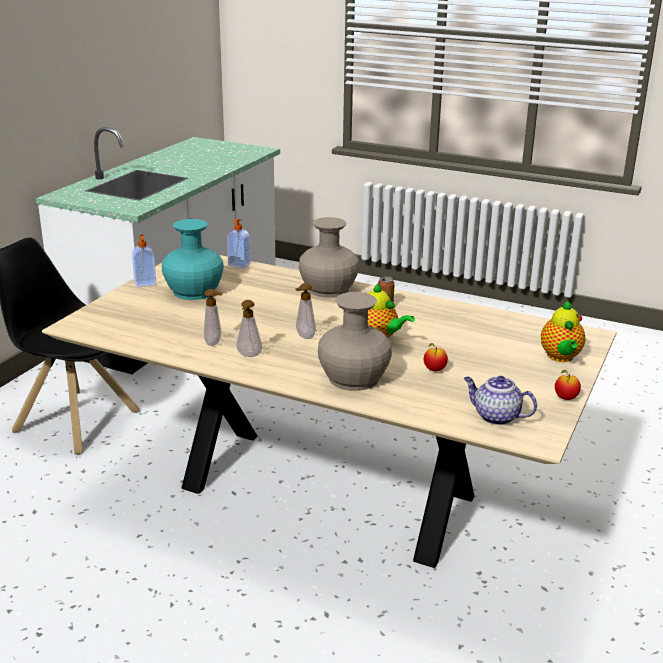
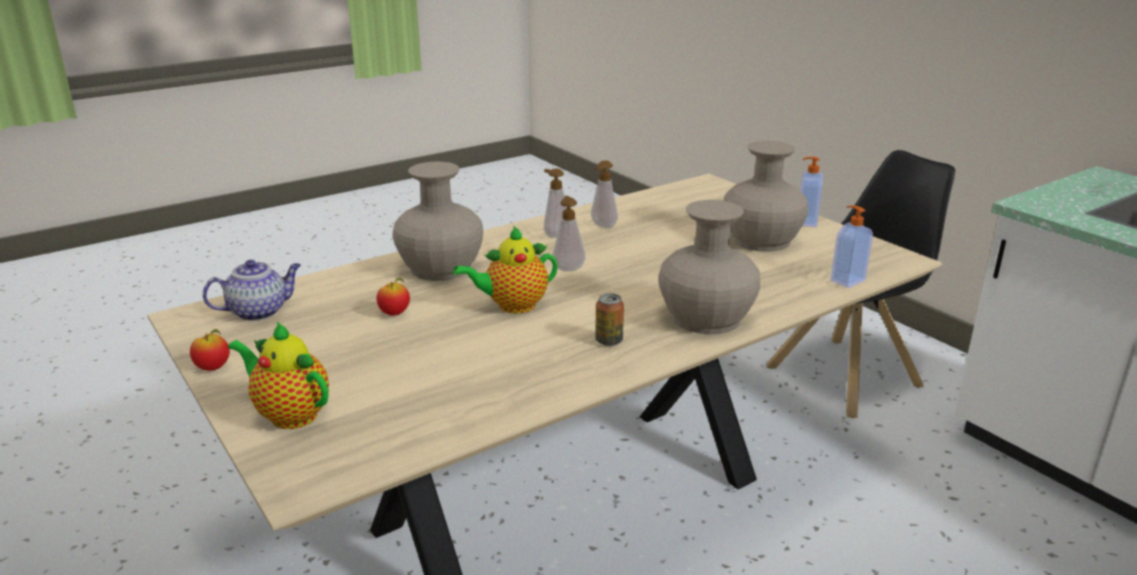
camera: 120 degrees right, 0 degrees up
(194, 291) = (761, 240): turquoise vase -> beige vase

